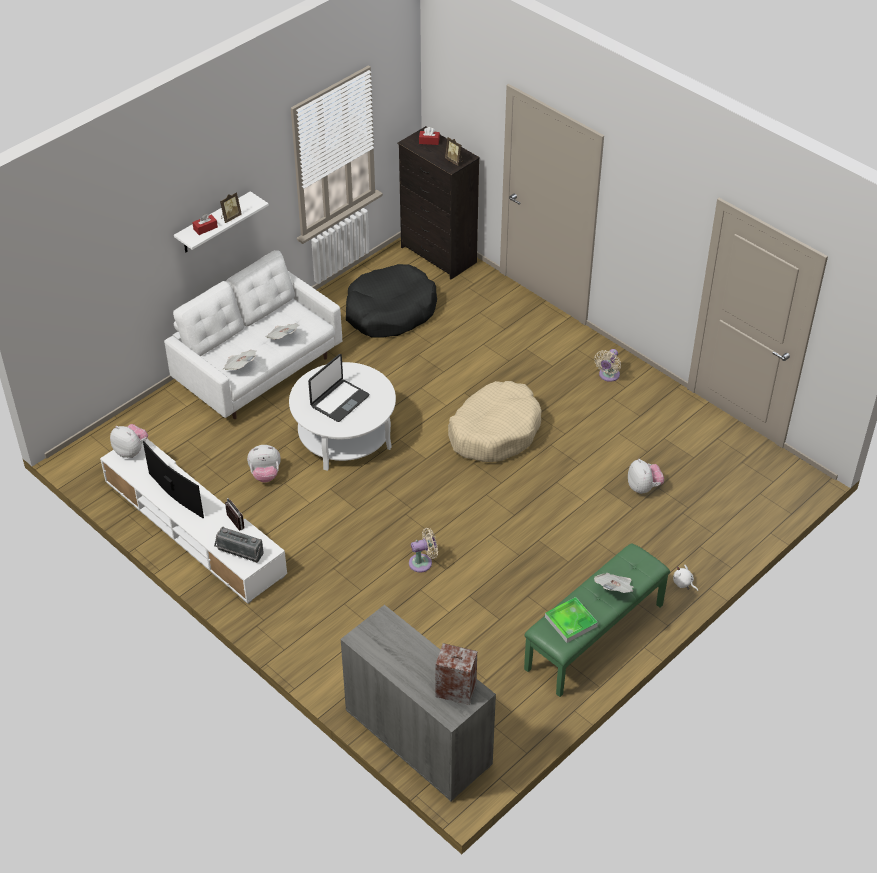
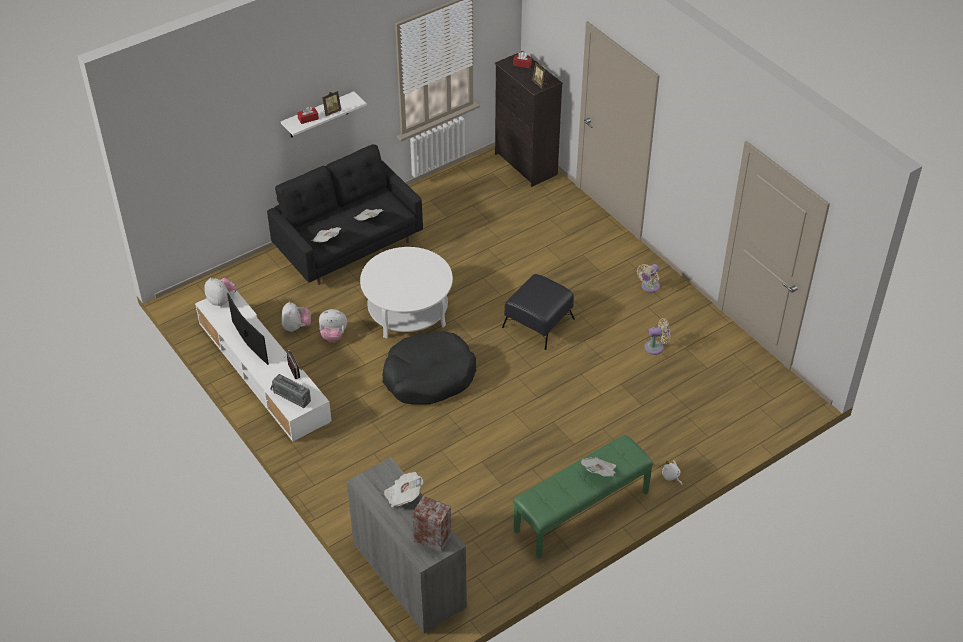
camera: 10 degrees right, 0 degrees up
(259, 370) = (349, 245): white sofa -> black sofa
(339, 401) = (403, 280): laptop -> none
(390, 311) = (472, 208): black dog bed -> black dog bed (428, 377)
(410, 646) = (403, 495): none -> newspaper
(423, 562) = (449, 427): beige fan -> beige fan (656, 347)
(494, 431) = (537, 323): beige dog bed -> black ottoman
(571, 622) = (554, 495): tray -> none
(643, 487) = (656, 388): plush toy -> plush toy (296, 327)

